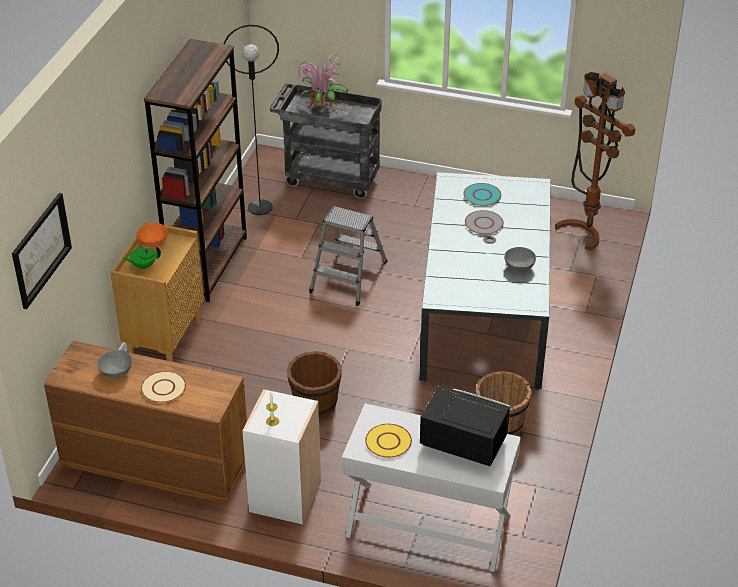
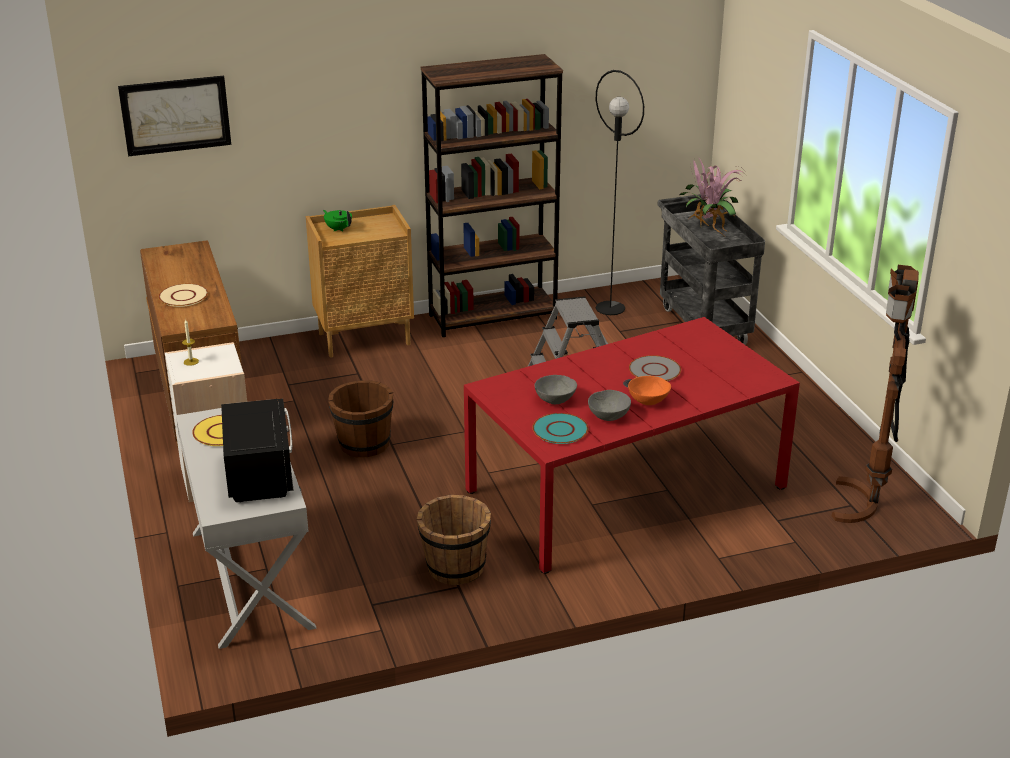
camera: 55 degrees right, 10 degrees down
(116, 372) = (184, 270): grey bowl -> grey bowl (555, 399)
(153, 242) = (376, 221): orange bowl -> orange bowl (648, 400)
(482, 195) = (703, 353): turquoise plate -> turquoise plate (560, 430)
(485, 312) = (626, 489): grey dining table -> red dining table

